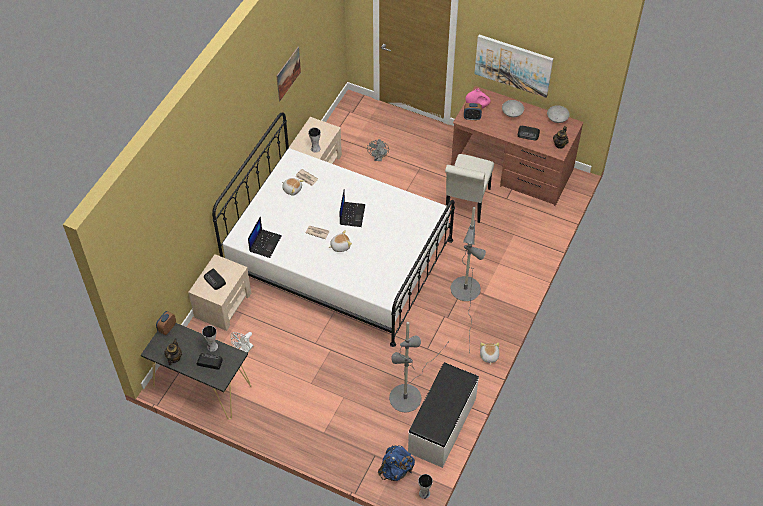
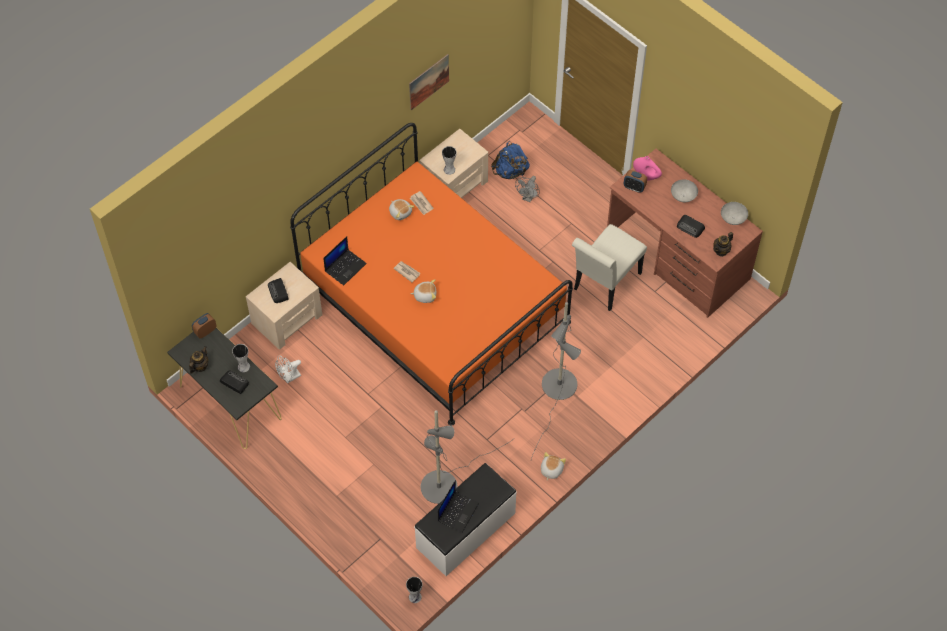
camera: 20 degrees right, 5 degrees up
(339, 258) = (434, 304): white bed -> orange bed
(352, 214) = (453, 262): laptop -> laptop (458, 511)
(396, 470) = (395, 562): blue backpack -> blue backpack (510, 171)
(513, 65) = (696, 141): picture -> none

